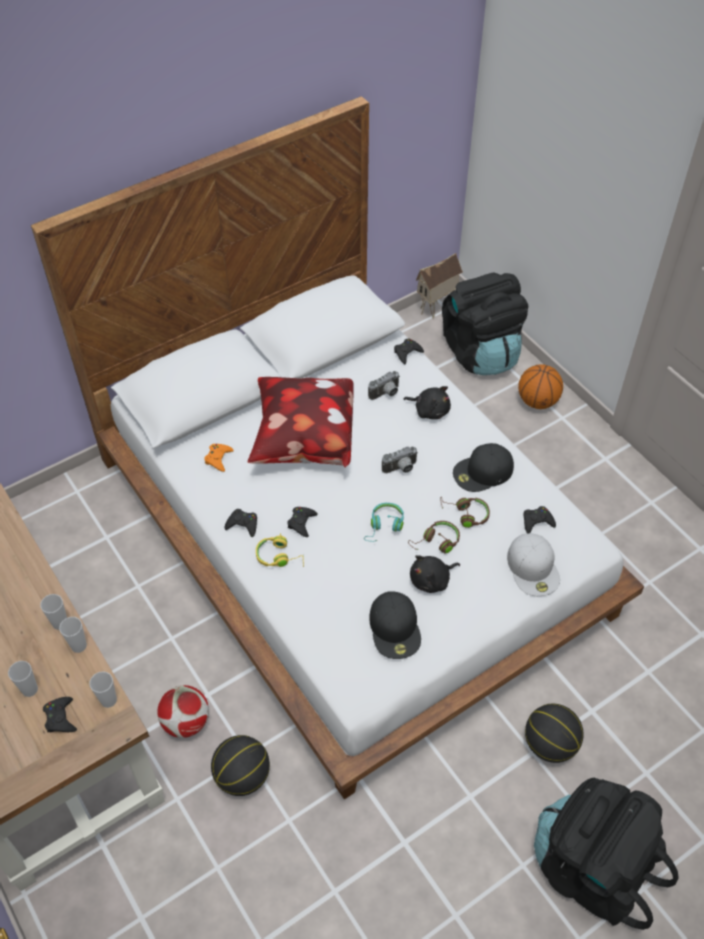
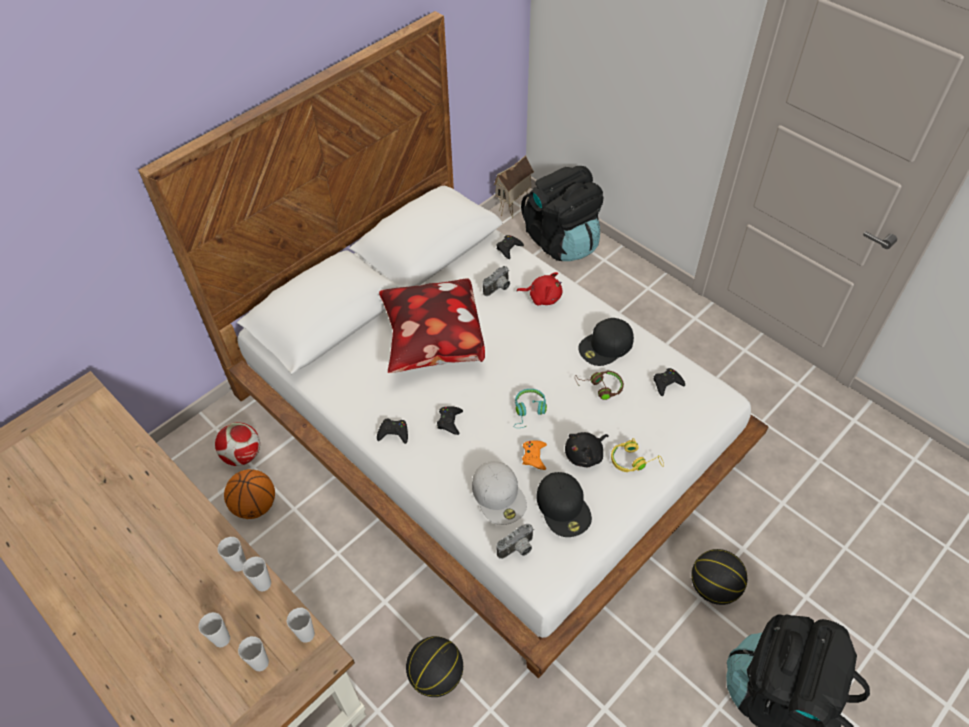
camera: 10 degrees left, 0 degrees up
(60, 718) = (260, 663): black game controller -> cup
(186, 722) = (369, 633): football -> football (242, 455)
(218, 459) = (355, 374): orange game controller -> orange game controller (534, 456)
(279, 556) = (436, 457): yellow headphones -> yellow headphones (634, 460)
(401, 469) = (530, 355): camera -> camera (517, 549)
(430, 410) = (542, 297): black plush toy -> red plush toy
(436, 542) = (580, 418): brown headphones -> none
(533, 568) = (675, 427): white cap -> white cap (499, 495)
(537, 401) = (623, 277): basketball -> basketball (255, 505)

